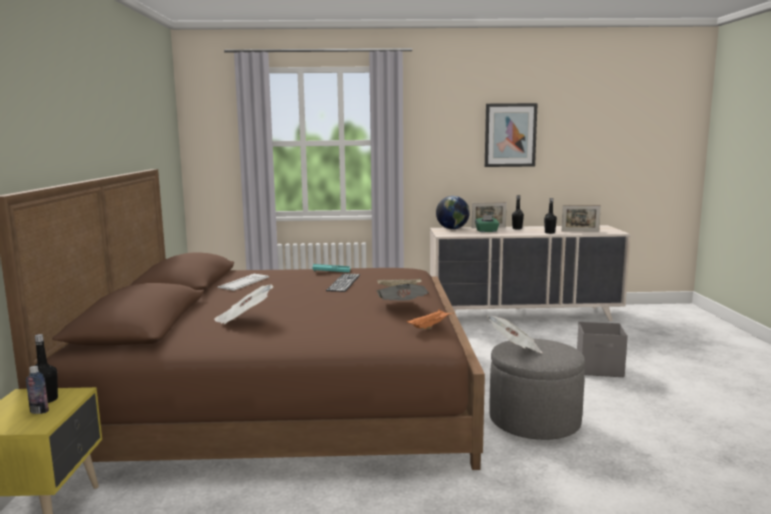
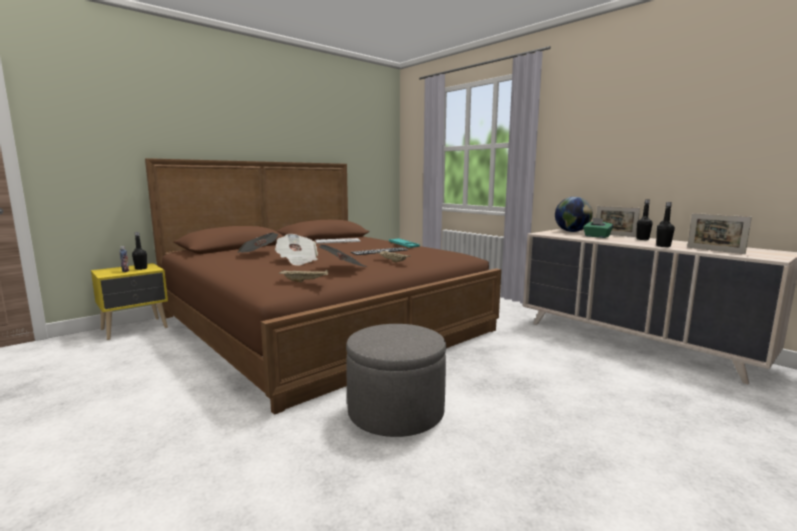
camera: 50 degrees right, 0 degrees up
(430, 326) = (305, 281): orange tray -> beige tray
(510, 135) = (659, 128): picture -> none
(514, 348) = (386, 328): newspaper -> newspaper (297, 261)
(600, 369) = (582, 413): grey storage box -> none

